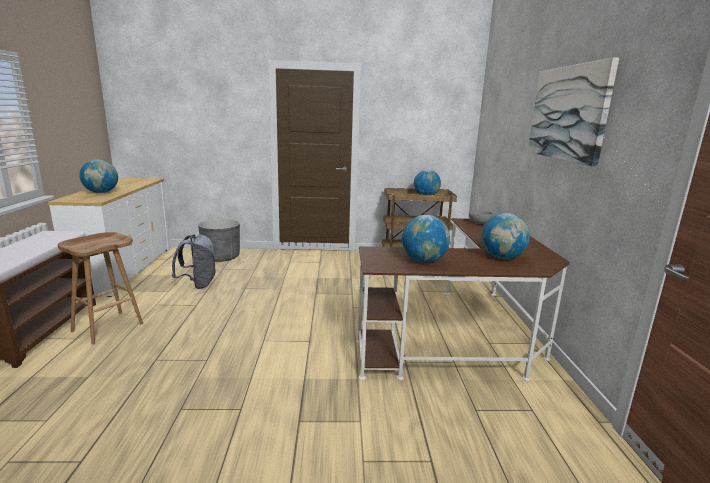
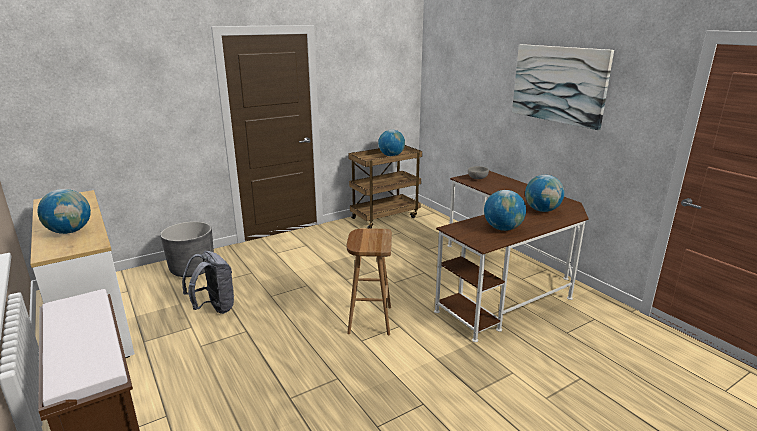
camera: 30 degrees left, 5 degrees up
(108, 327) = (184, 389): brown stool -> brown stool (369, 319)

